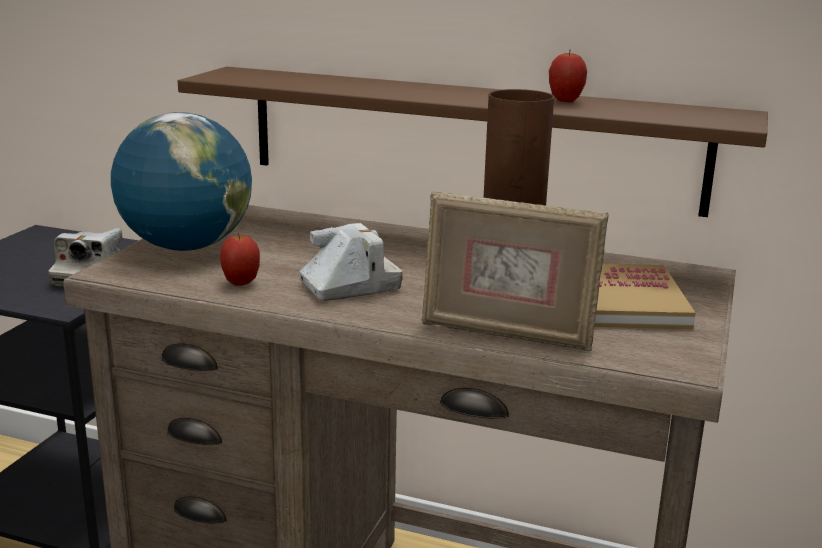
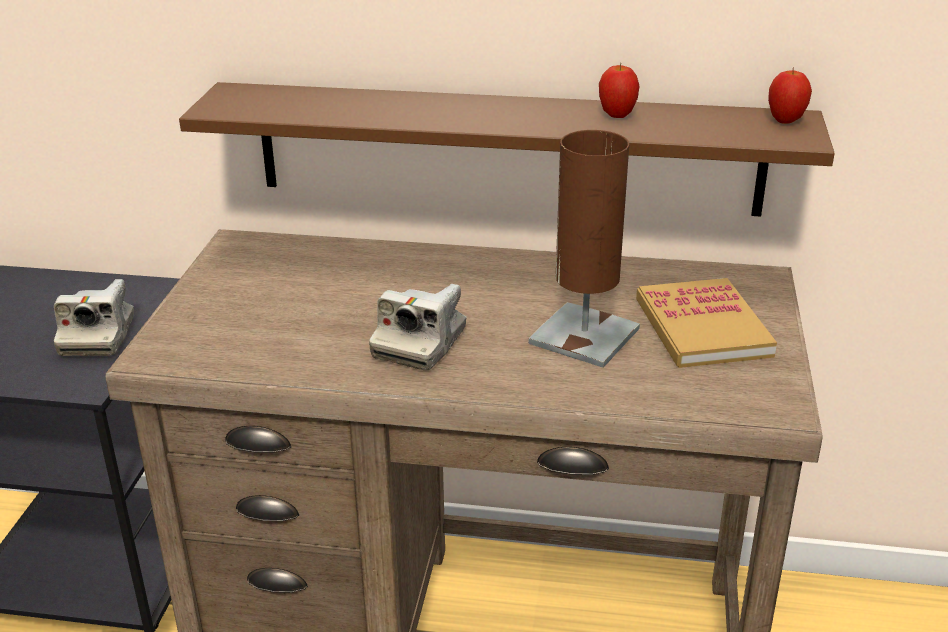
camera: 10 degrees left, 10 degrees up
(186, 247) = (220, 308): globe -> none
(241, 283) = (303, 355): apple -> apple (785, 121)
(350, 286) = (420, 344): camera -> camera turned 150 degrees clockwise
(506, 334) = (600, 390): picture frame -> none

